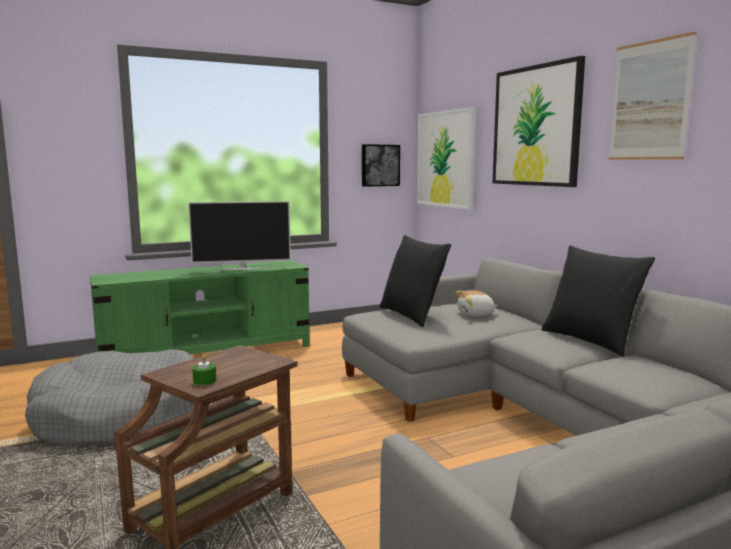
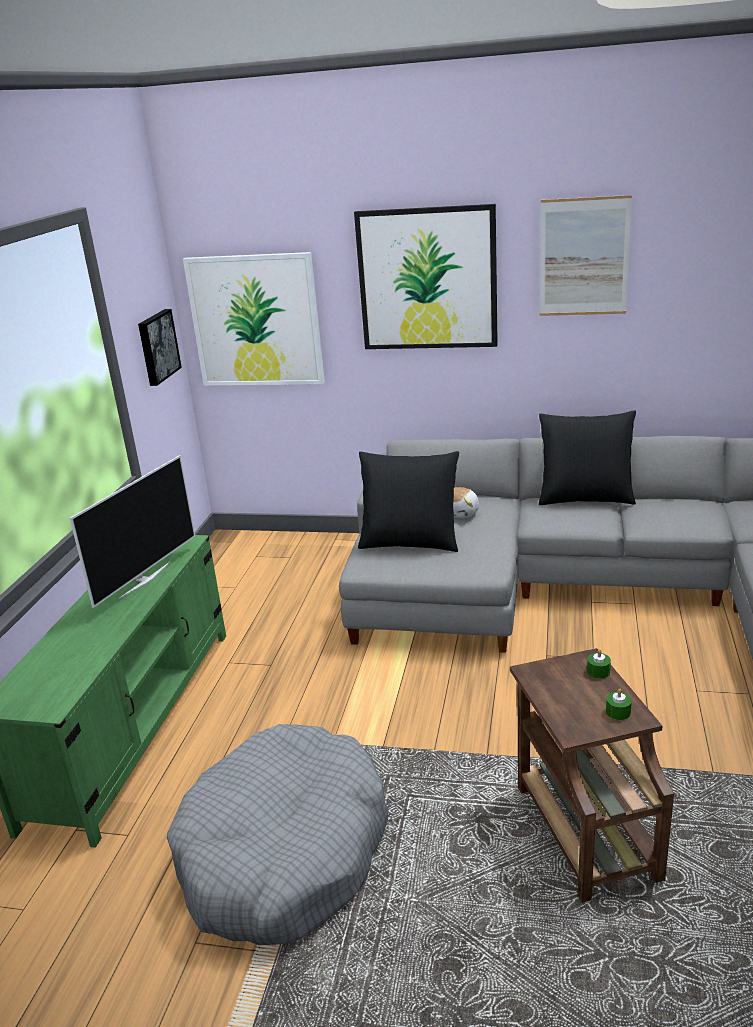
camera: 50 degrees left, 15 degrees up
(260, 366) = (598, 671): none -> green candle

